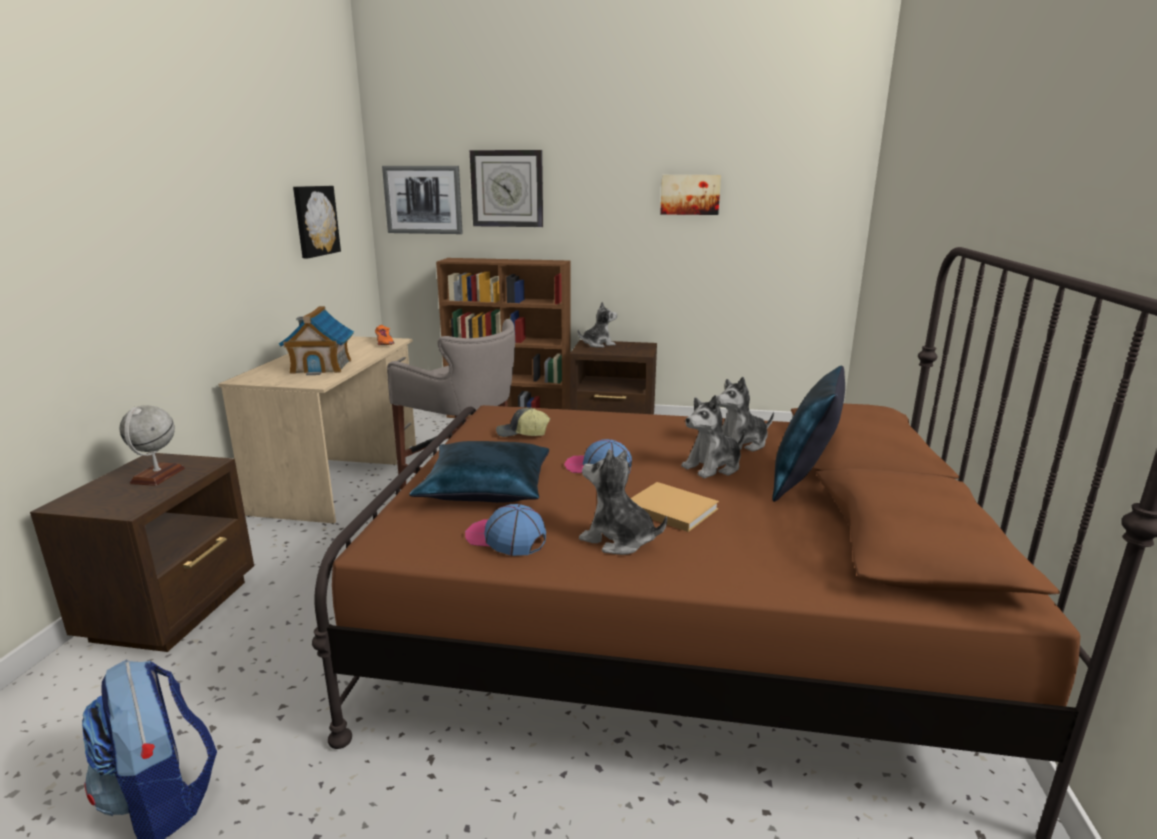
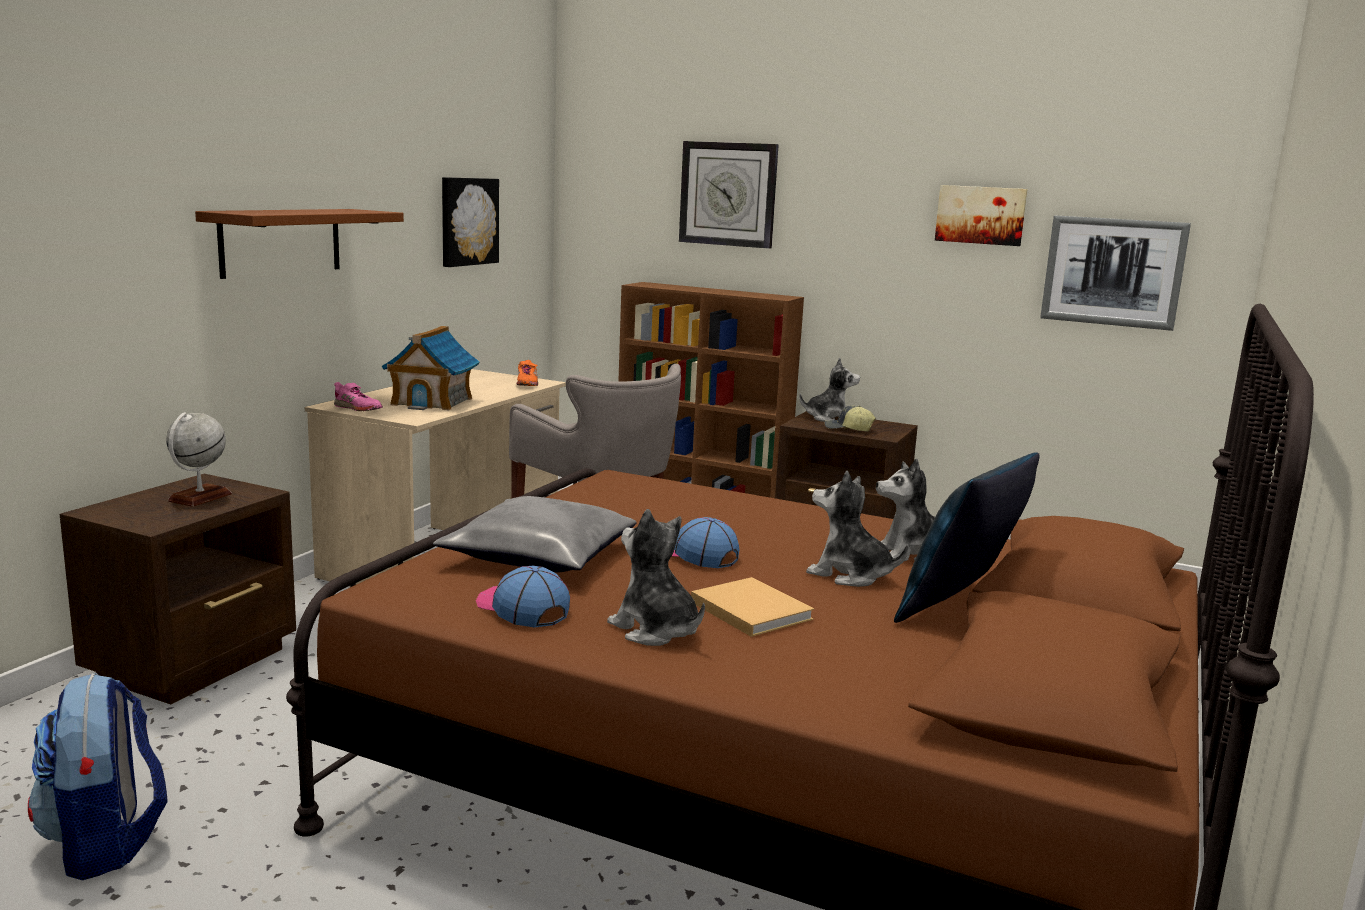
camera: 15 degrees right, 5 degrees down
(179, 249) = (281, 241): none -> brown shelf
(264, 380) = (357, 408): none -> pink shoe
(423, 200) = (619, 203): picture -> picture (1113, 272)
(485, 488) = (539, 555): blue pillow -> grey pillow
(522, 434) = (629, 506): cap -> cap (848, 429)
(713, 467) = (849, 575): plush toy -> plush toy turned 45 degrees clockwise

